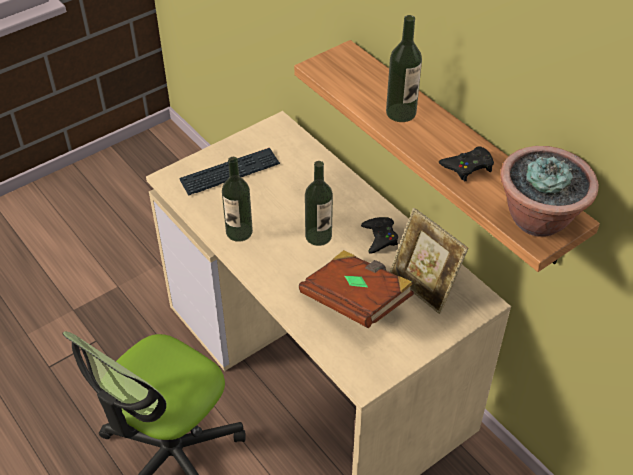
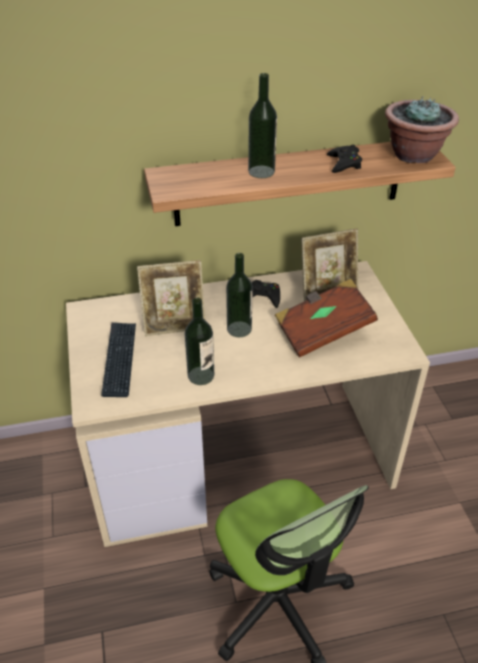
camera: 65 degrees left, 5 degrees down
(296, 189) = (174, 325): none -> picture frame

